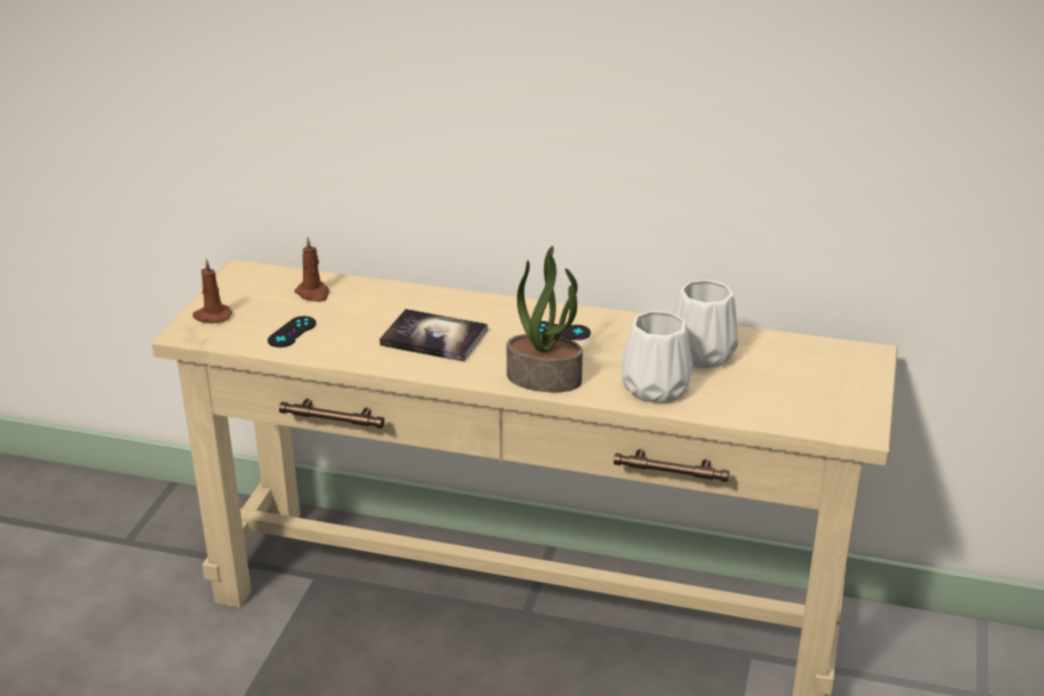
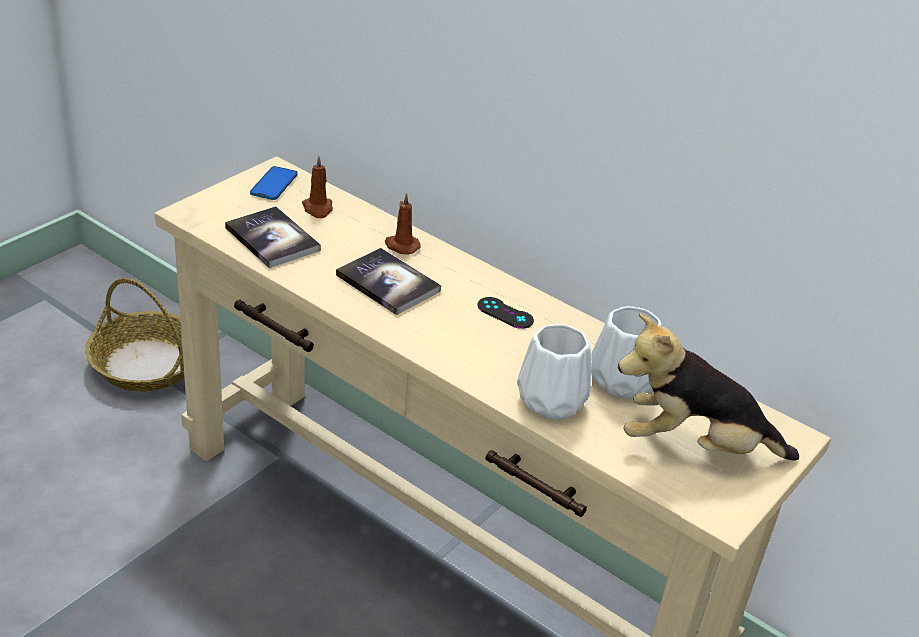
camera: 20 degrees right, 5 degrees up
(112, 538) = (147, 364): none -> basket
(212, 316) = (219, 204): brown candle -> brown candle (401, 246)
(251, 284) = (274, 184): none -> phone
(292, 332) = (272, 239): black game controller -> book
(545, 378) = (456, 355): potted plant -> none
(797, 386) = (693, 446): none -> plush toy

